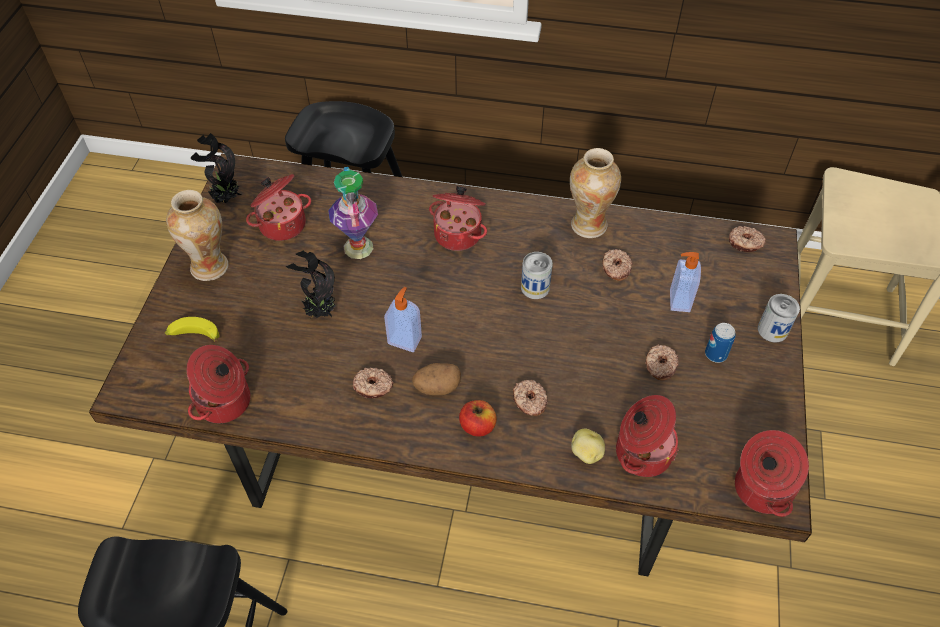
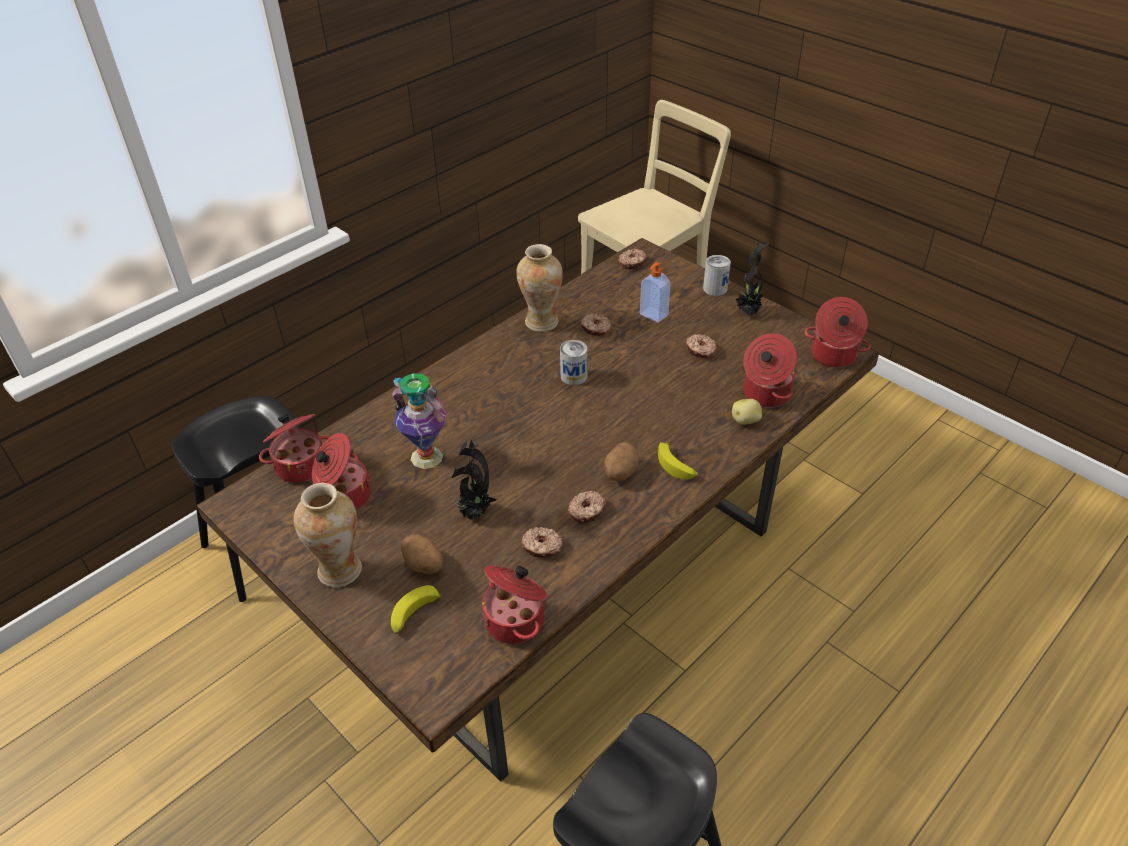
camera: 55 degrees left, 10 degrees down
(226, 199) = (264, 524): potted plant -> potted plant (748, 313)
(245, 313) = (424, 565): none -> potato
(405, 340) = (556, 471): soap dispenser -> none
(458, 234) = (476, 392): cooking pot -> cooking pot (301, 465)
(477, 426) = (676, 466): apple -> banana
(529, 401) = (677, 428): donut -> donut (542, 547)
(715, 354) = (713, 321): can -> none

